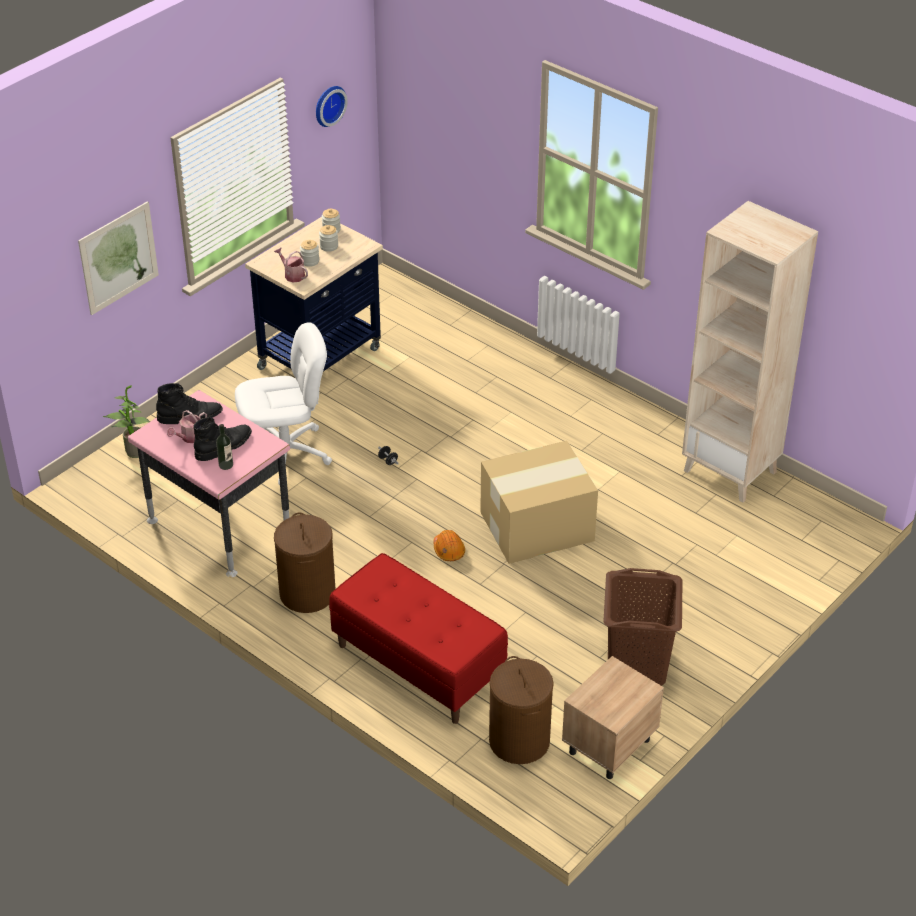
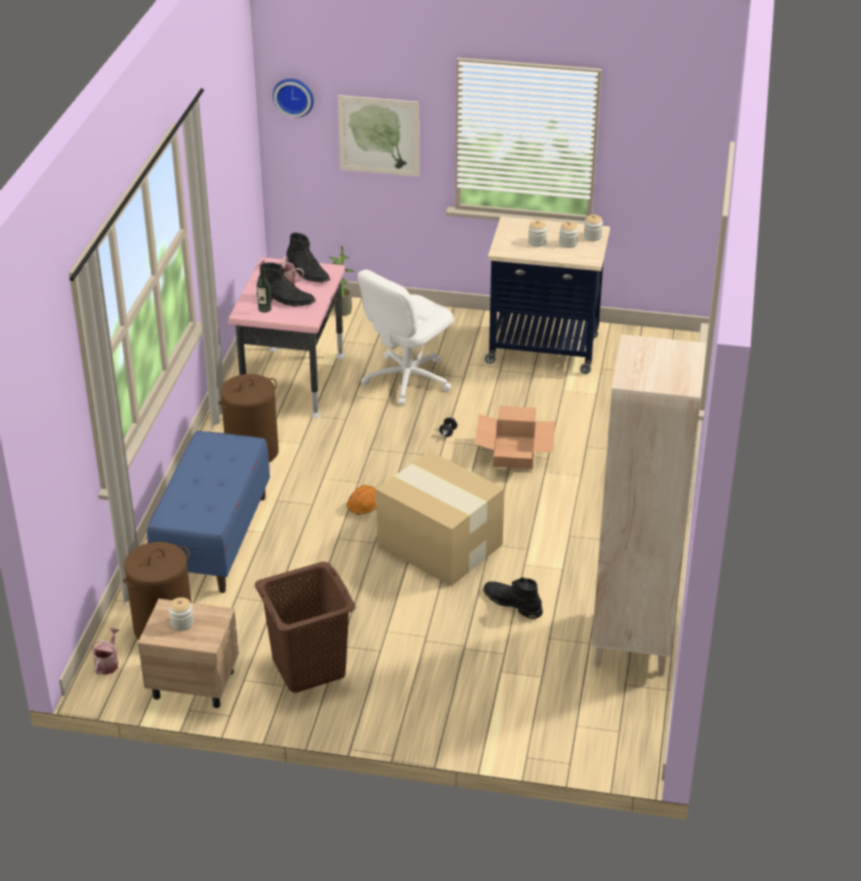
camera: 60 degrees right, 5 degrees down
(286, 453) = (407, 379): white office chair -> white office chair turned 90 degrees clockwise
(292, 275) = (509, 241): watering can -> watering can (108, 663)
(328, 105) = (658, 128): wall clock -> wall clock (294, 96)
(417, 665) = (213, 539): red bench -> blue bench
(449, 434) = (514, 452): none -> cardboard box
(609, 695) = (182, 623): none -> jar
(640, 515) = (512, 603): none -> black boot

